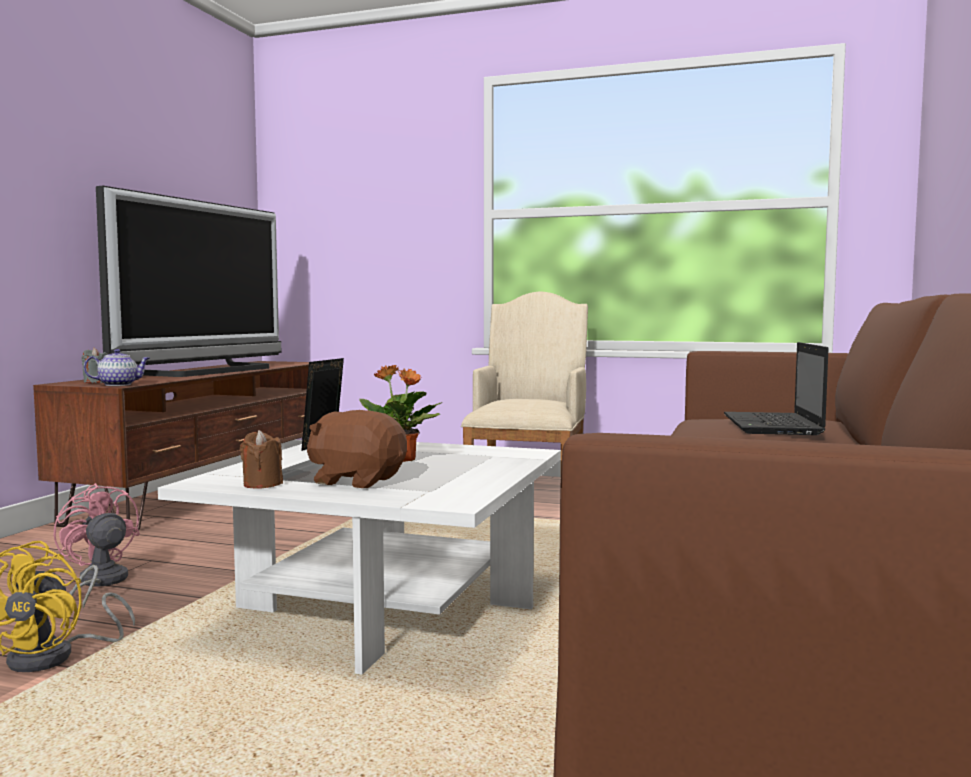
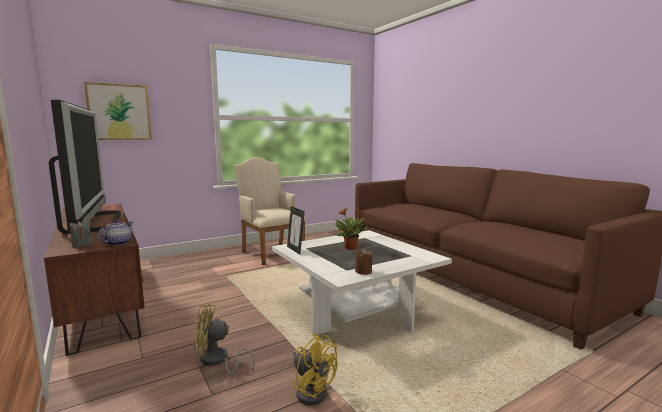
camera: 50 degrees left, 5 degrees up
(98, 583) = (217, 361): pink fan -> yellow fan
(340, 216) = (119, 112): none -> picture
(357, 481) = (379, 259): brown plush toy -> none
(773, 426) = (431, 209): laptop -> none

